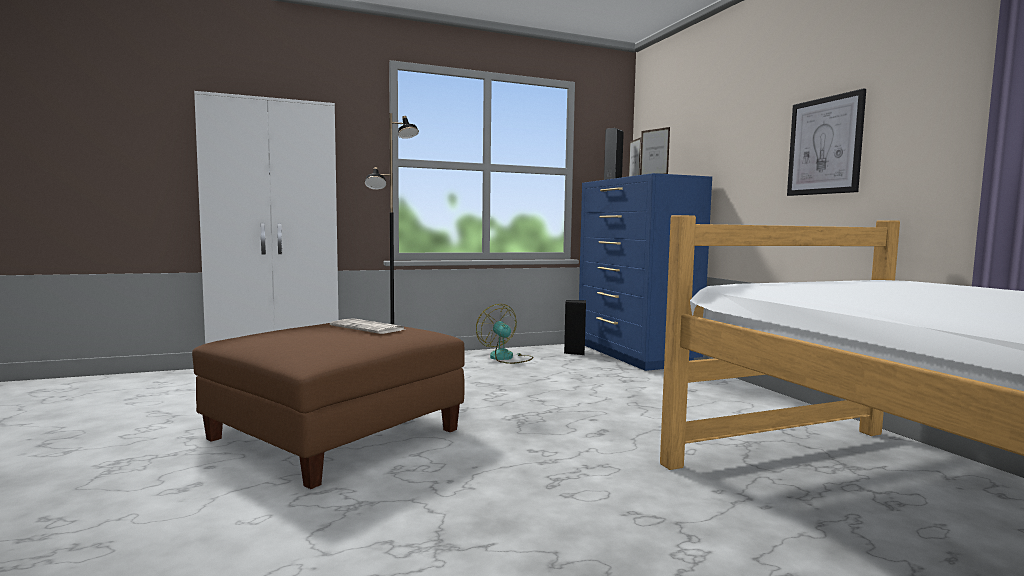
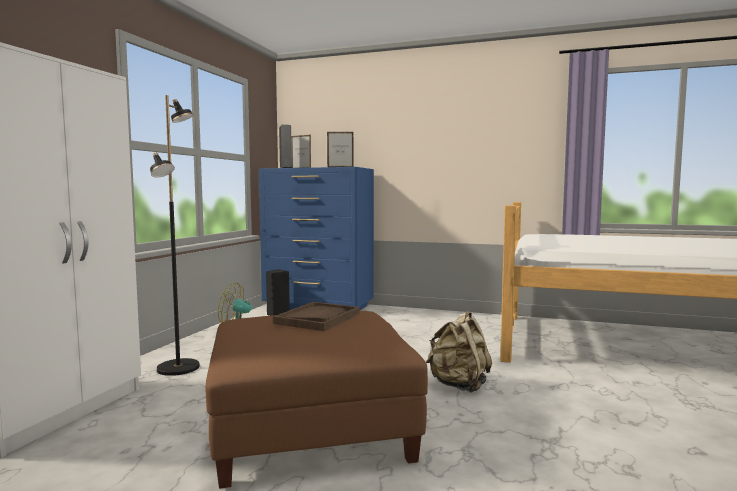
camera: 50 degrees left, 0 degrees up
(369, 328) = (318, 318): newspaper -> brown tray
(532, 461) = (459, 385): none -> beige backpack
(825, 146) = (464, 156): picture -> none

